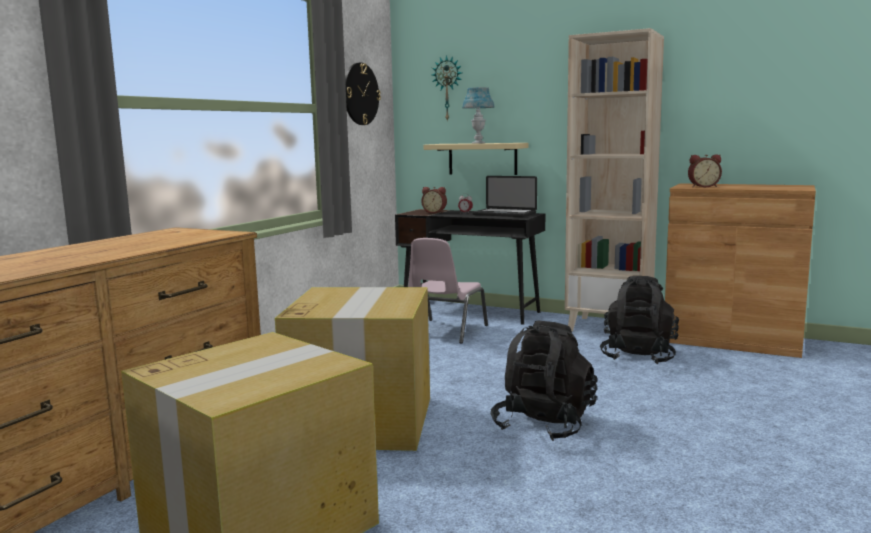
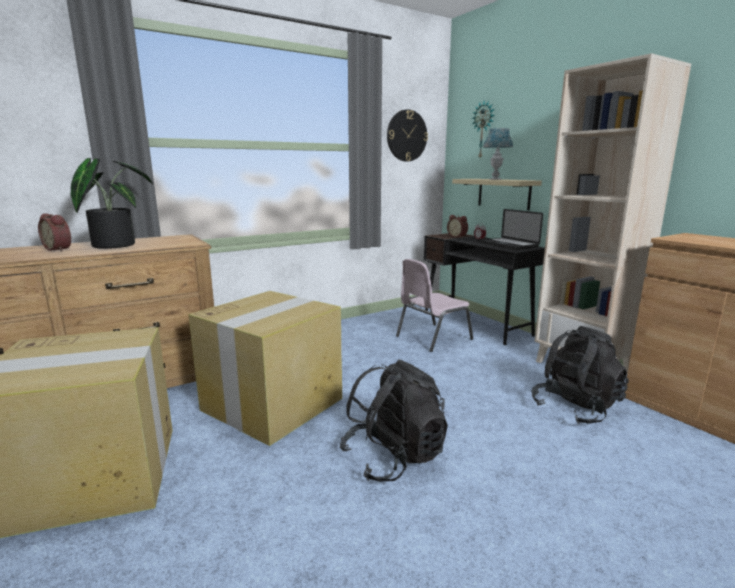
camera: 30 degrees right, 5 degrees up
(123, 244) = (113, 245): none -> potted plant
(703, 186) = (697, 240): alarm clock -> alarm clock (60, 249)

